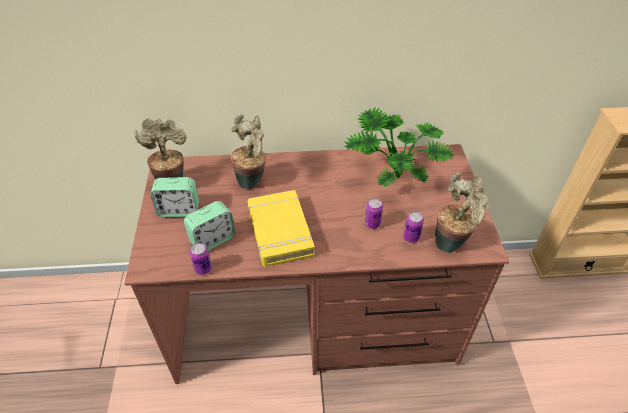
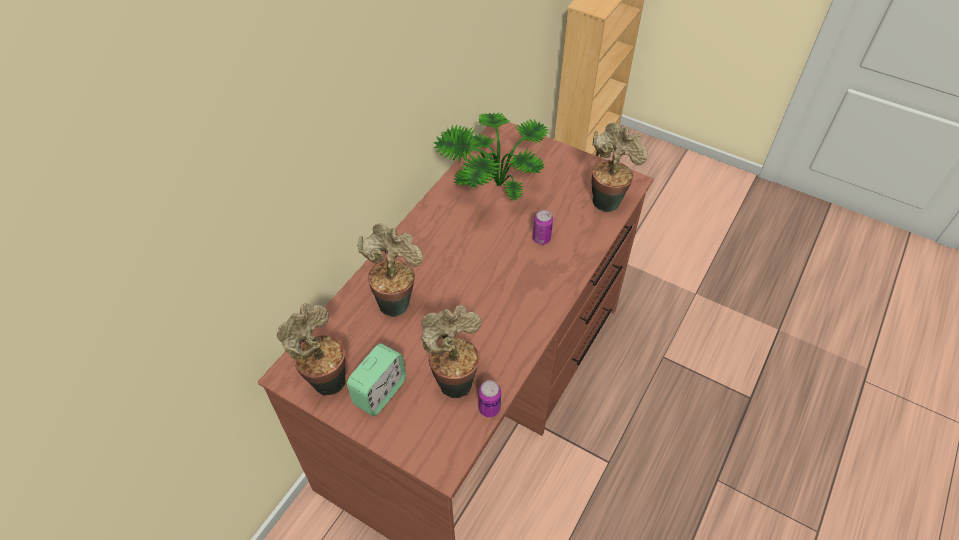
camera: 55 degrees left, 5 degrees up
(213, 239) = (454, 380): alarm clock -> potted plant
(279, 232) = (491, 316): yellow book -> none
(411, 237) = (580, 222): can -> none

